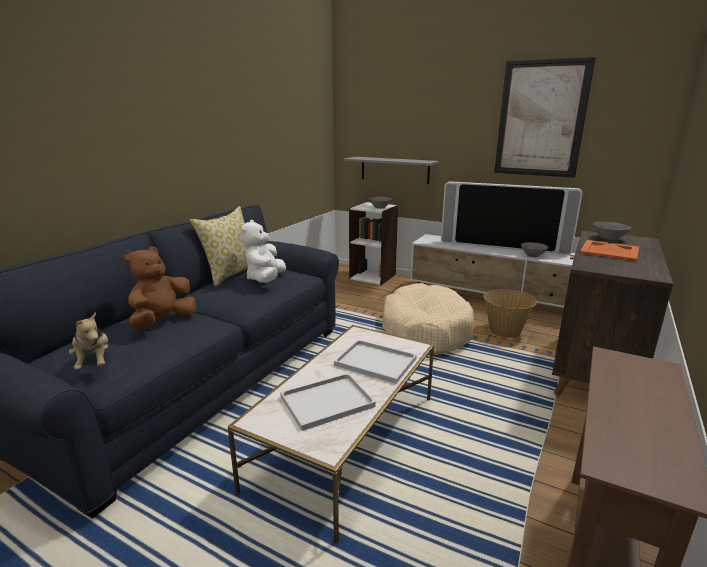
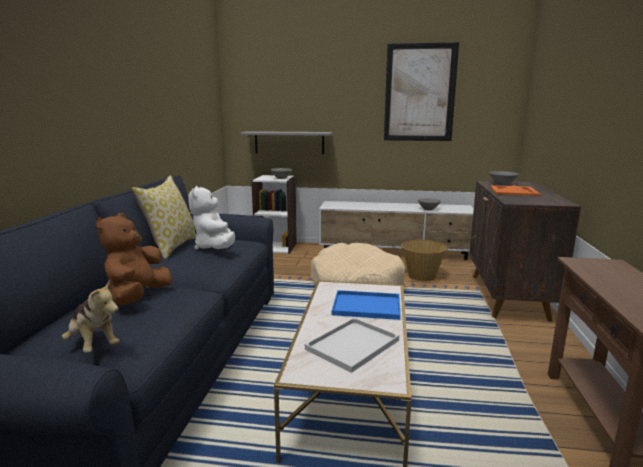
camera: 20 degrees left, 5 degrees down
(374, 362) = (365, 306): white tray -> blue tray
(503, 246) = (399, 205): television -> none

